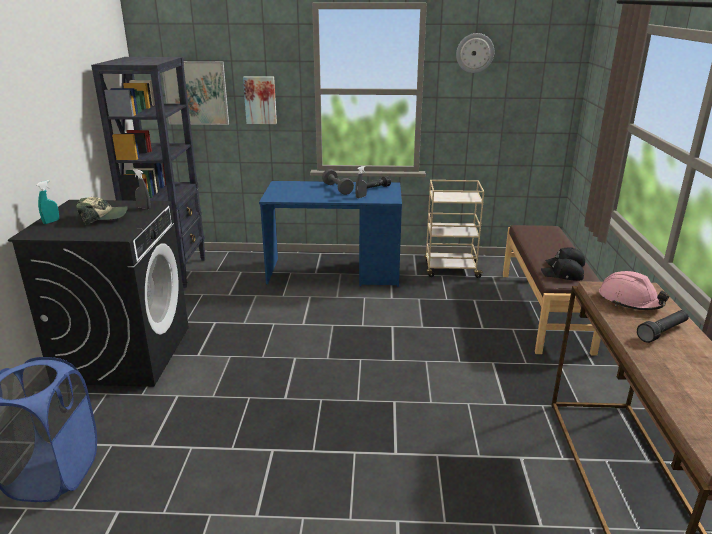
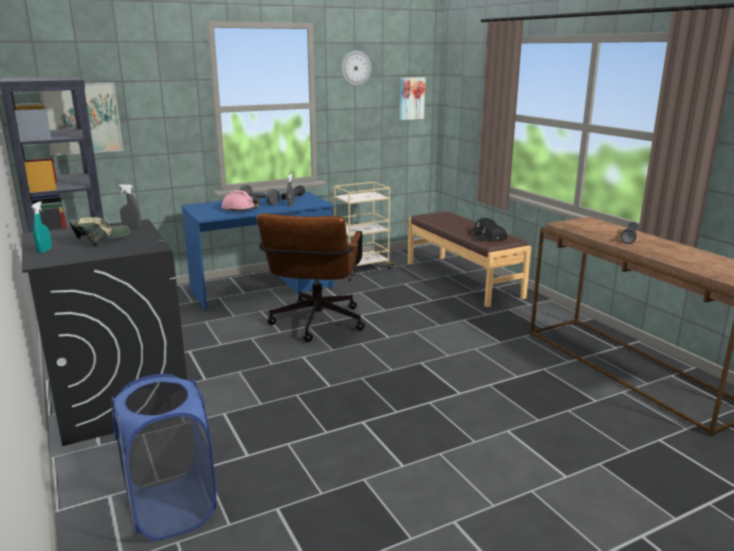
camera: 30 degrees left, 5 degrees down
(260, 100) = (157, 121): picture -> picture (411, 98)
(340, 326) = (315, 325): none -> brown office chair
(630, 301) = (590, 227): pink hard hat -> pink hard hat (240, 209)

